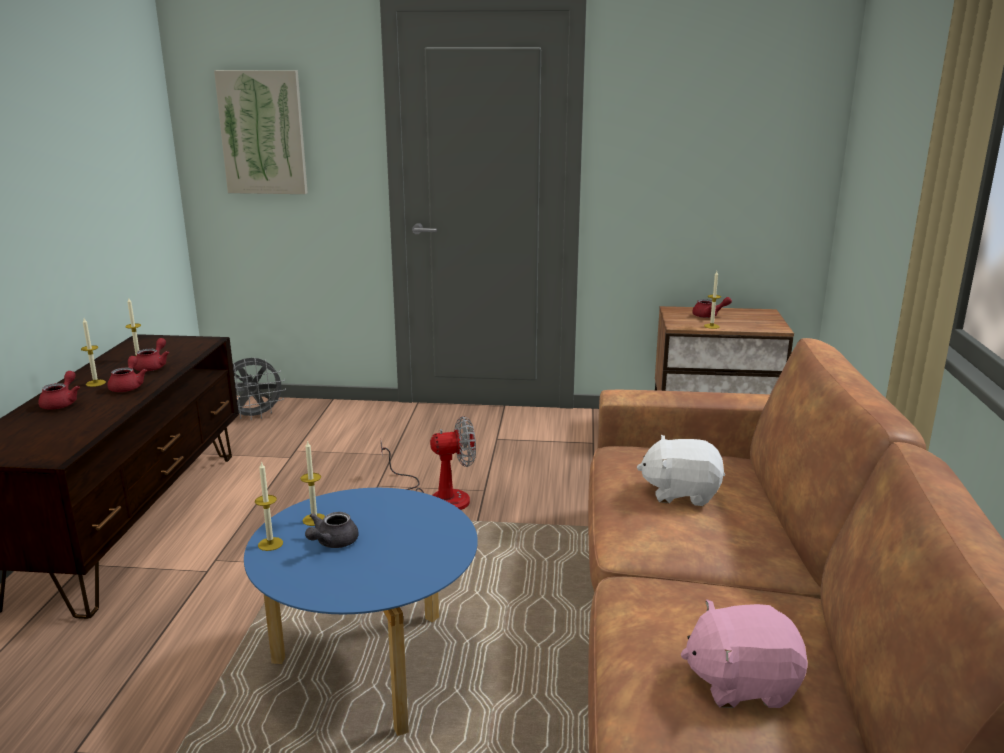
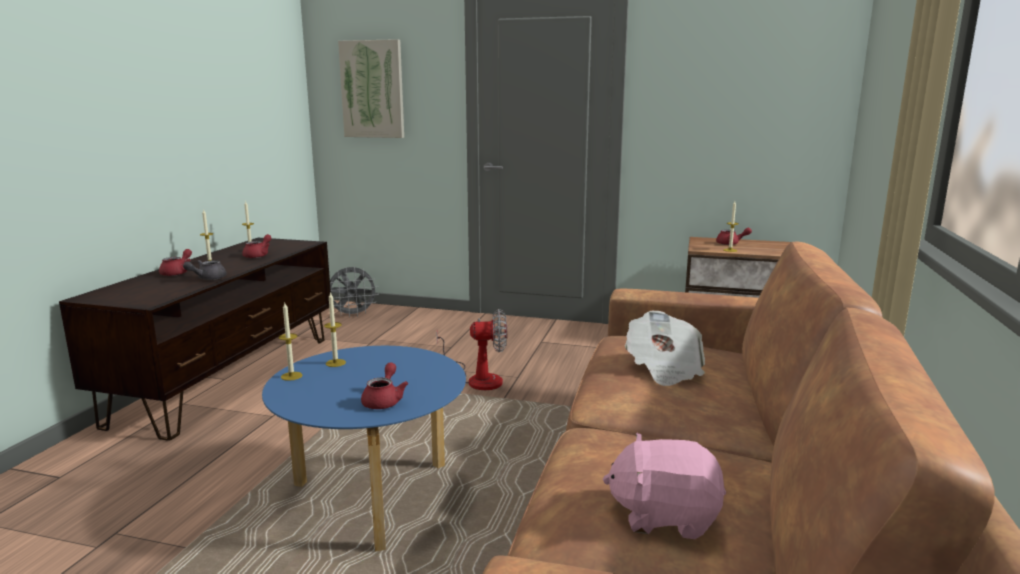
camera: 10 degrees right, 5 degrees down
(128, 386) = (232, 265): red teapot -> red teapot (384, 400)
(332, 543) = (341, 379): grey teapot -> grey teapot (207, 278)
(681, 493) = (664, 369): white plush toy -> newspaper

